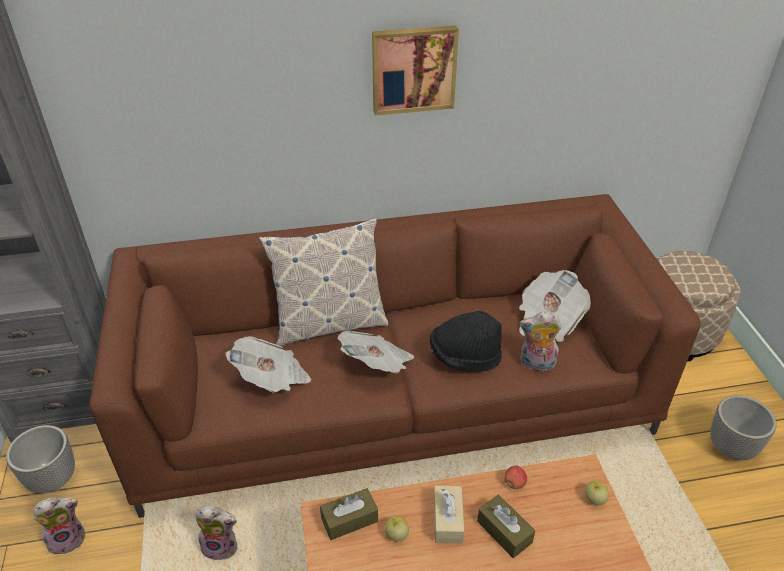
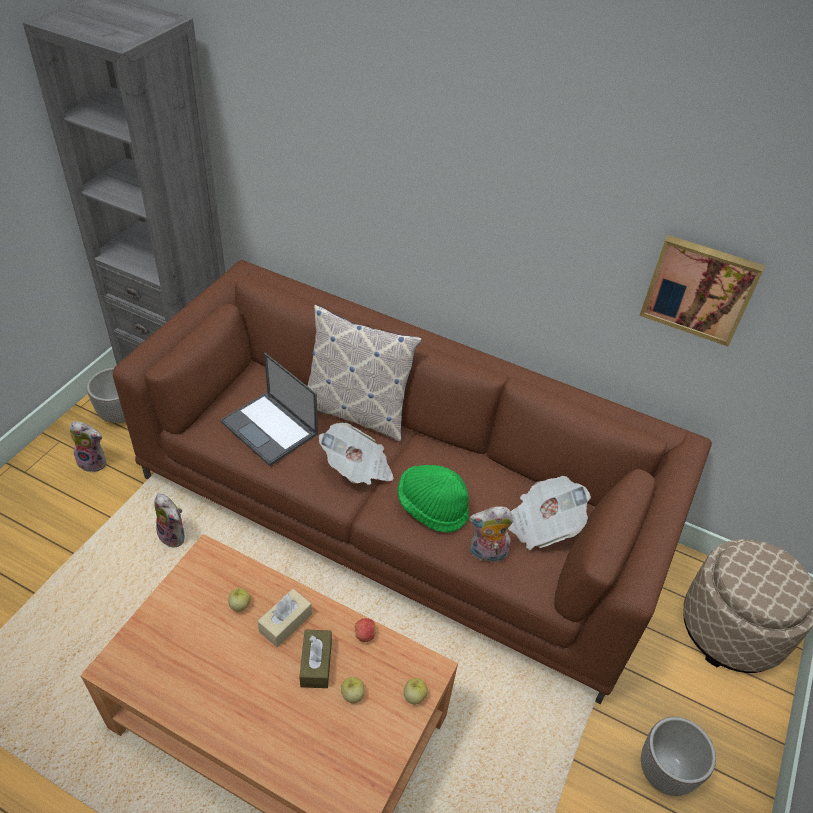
camera: 35 degrees right, 5 degrees up
(272, 379) = (270, 428): newspaper -> laptop
(349, 520) = (220, 570): brown tissue box -> none
(413, 69) = (520, 213): picture -> picture (700, 288)
(464, 357) = (432, 507): black hat -> green hat
(536, 364) = (487, 554): plush toy -> plush toy turned 45 degrees counterclockwise
(554, 533) = (352, 695): none -> apple

